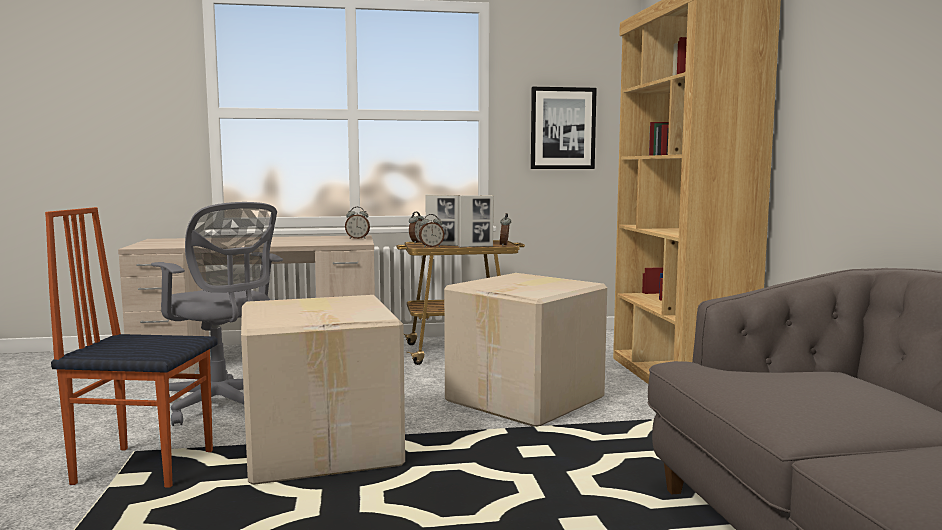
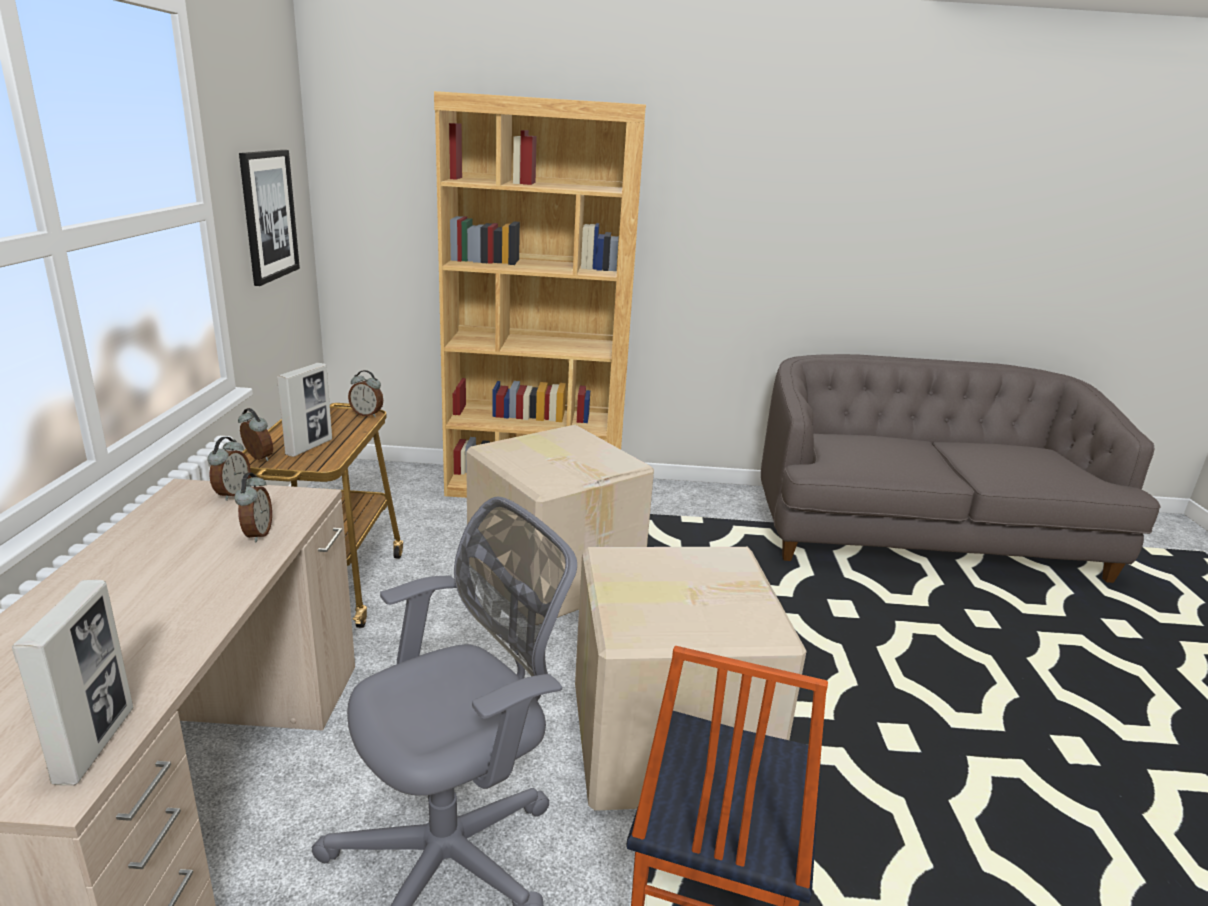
camera: 80 degrees left, 15 degrees up
(431, 247) = (335, 456): alarm clock -> alarm clock (256, 534)
(475, 247) = (352, 431): picture frame -> picture frame (95, 744)

